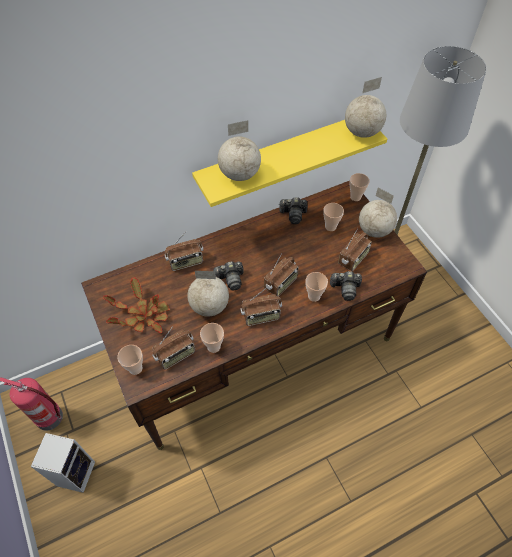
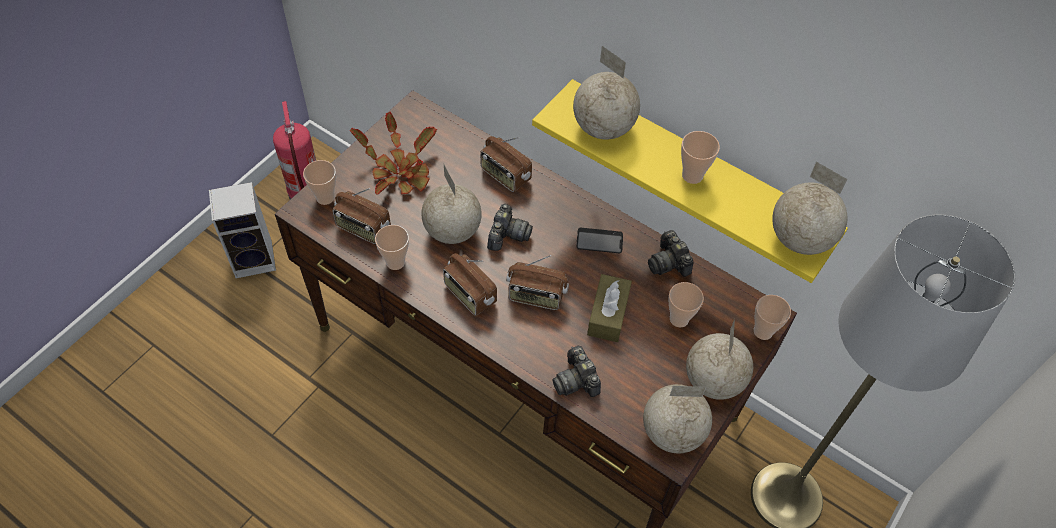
camera: 60 degrees right, 0 degrees up
(230, 279) = (507, 235): camera -> camera turned 120 degrees counterclockwise
(261, 238) = (599, 241): none -> phone
(311, 255) = (608, 314): none -> brown tissue box
(314, 296) = (539, 345): cup -> cup (692, 175)
(353, 259) = (638, 372): radio -> none
(395, 261) = (671, 432): none -> globe

